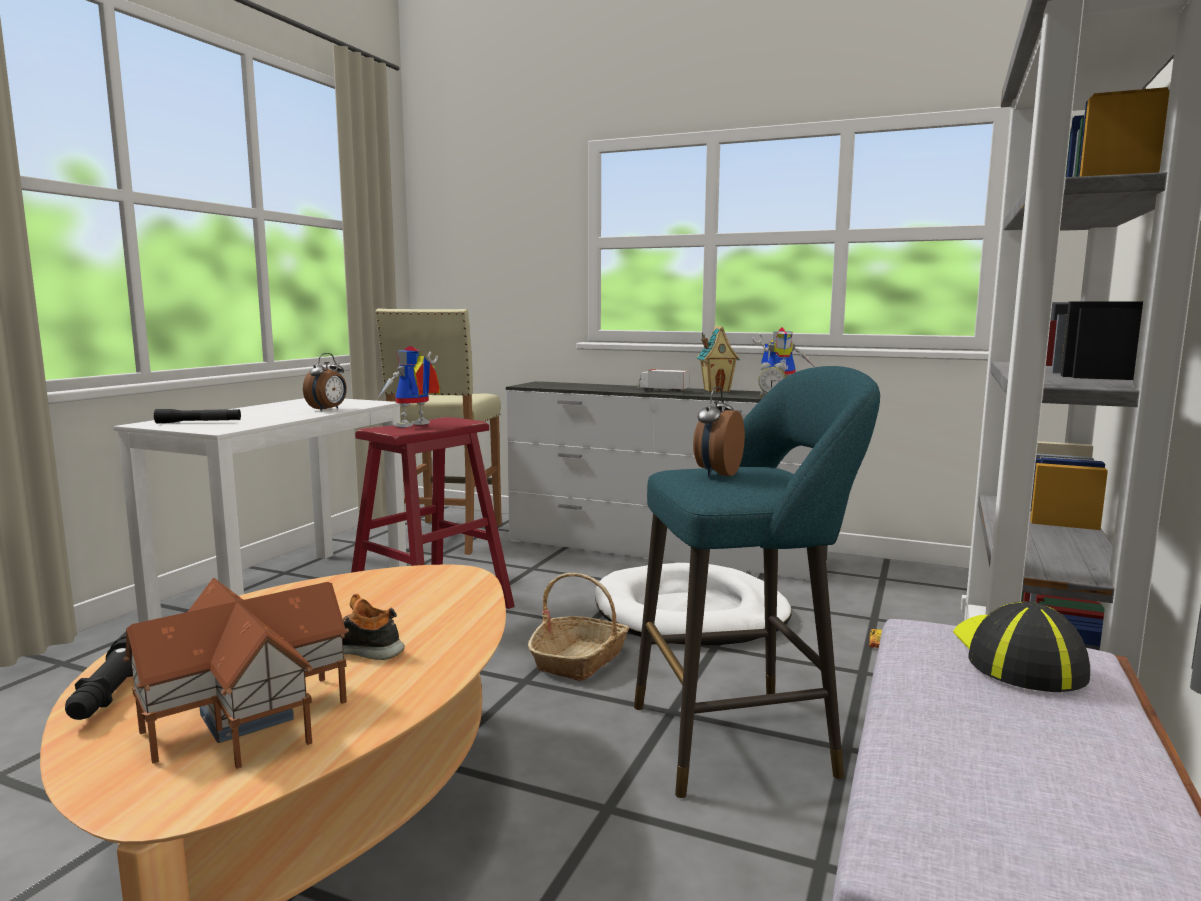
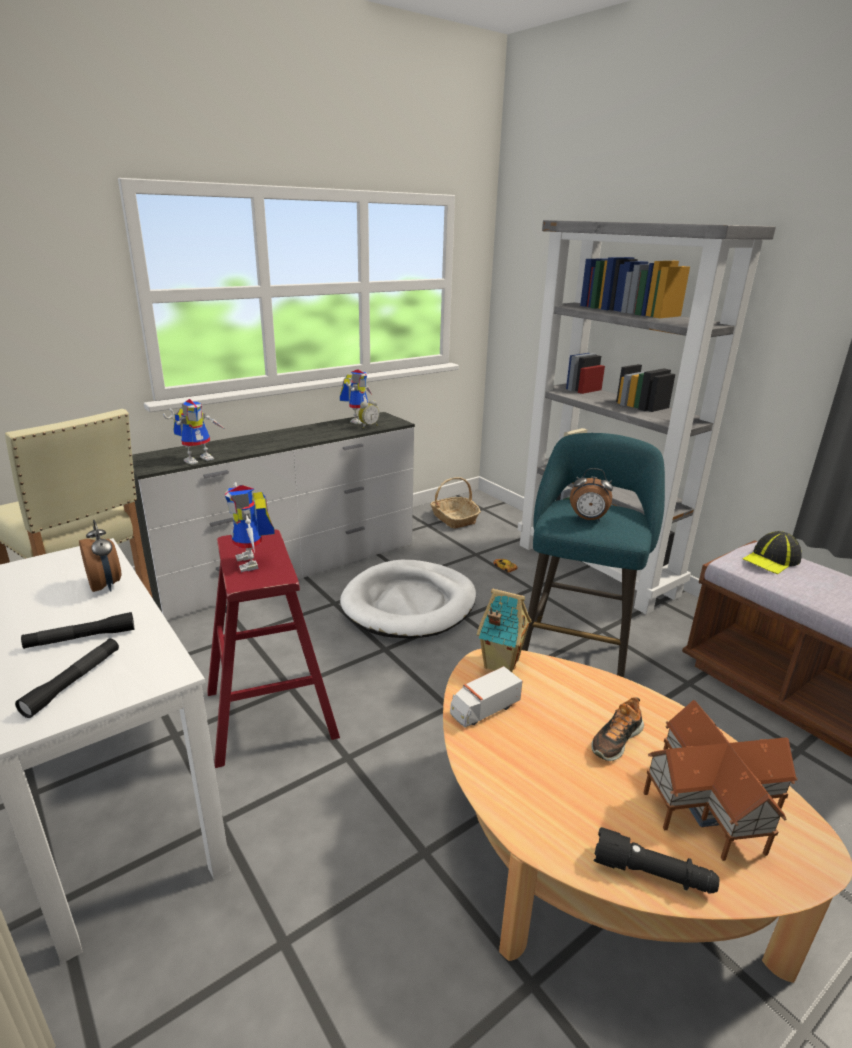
camera: 60 degrees left, 15 degrees up
(253, 416) = (81, 638): none -> black flashlight
(568, 387) = (199, 458): none -> toy robot
(580, 659) = (436, 672): basket -> basket (454, 518)
(662, 391) = (283, 440): toy truck -> toy truck (484, 709)
(716, 474) = (588, 519): alarm clock -> alarm clock turned 45 degrees counterclockwise
(717, 390) = (312, 428): toy house -> toy house (500, 663)
(1015, 657) = (771, 560): cap -> cap turned 75 degrees counterclockwise

